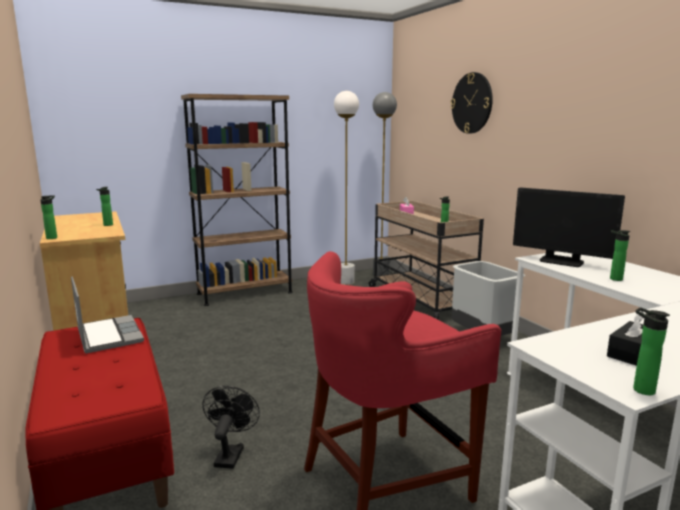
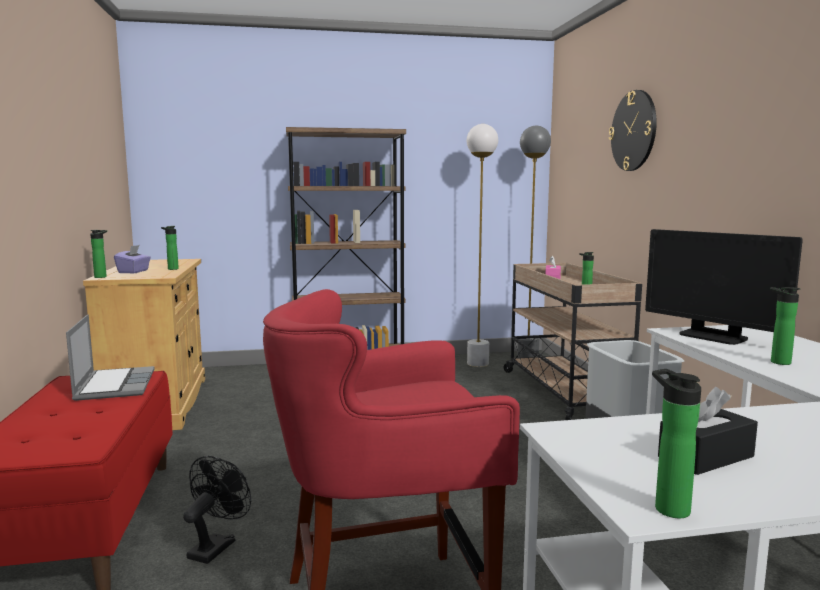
camera: 15 degrees right, 5 degrees down
(75, 230) = (134, 271): none -> purple tissue box

